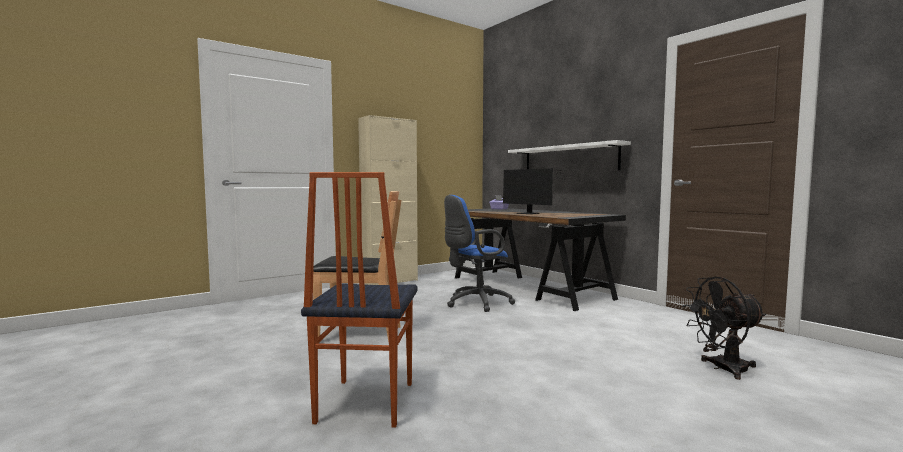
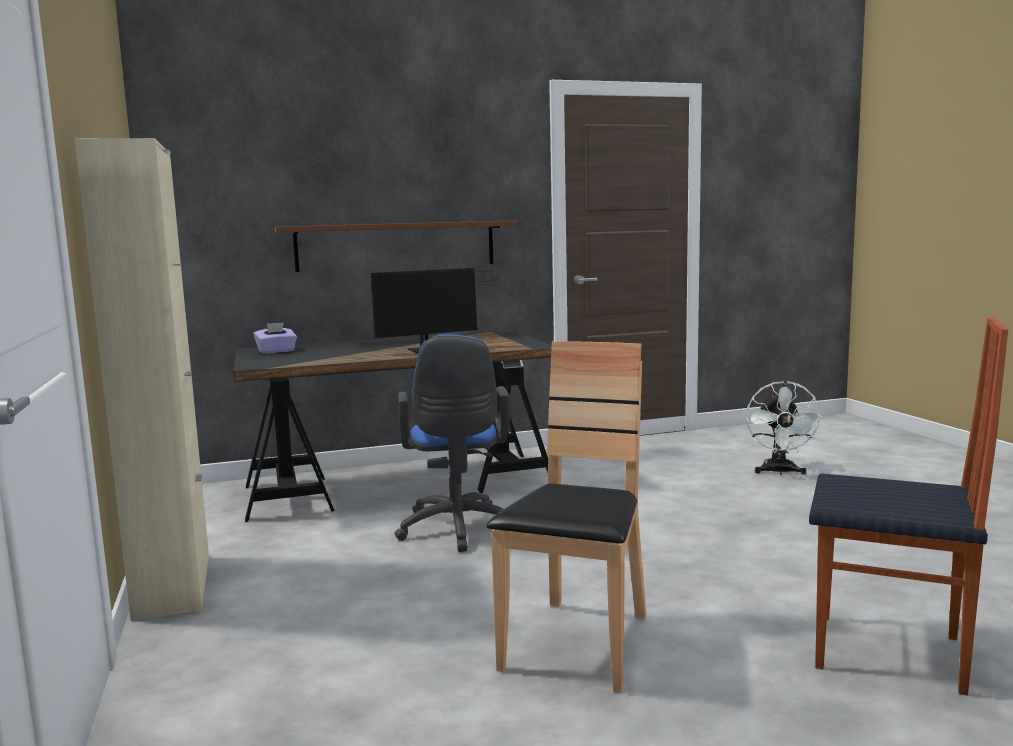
camera: 70 degrees left, 5 degrees up
(569, 159) = (396, 245): white shelf -> brown shelf
(722, 368) = (779, 472): black fan -> white fan

